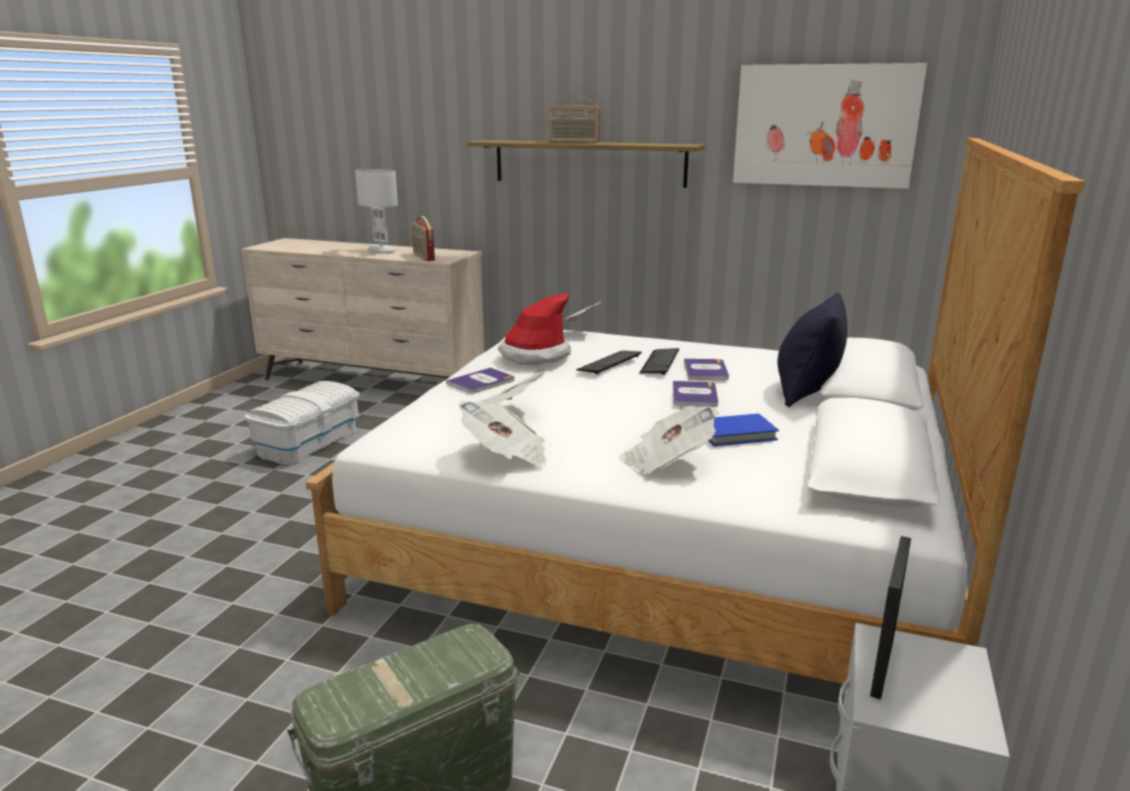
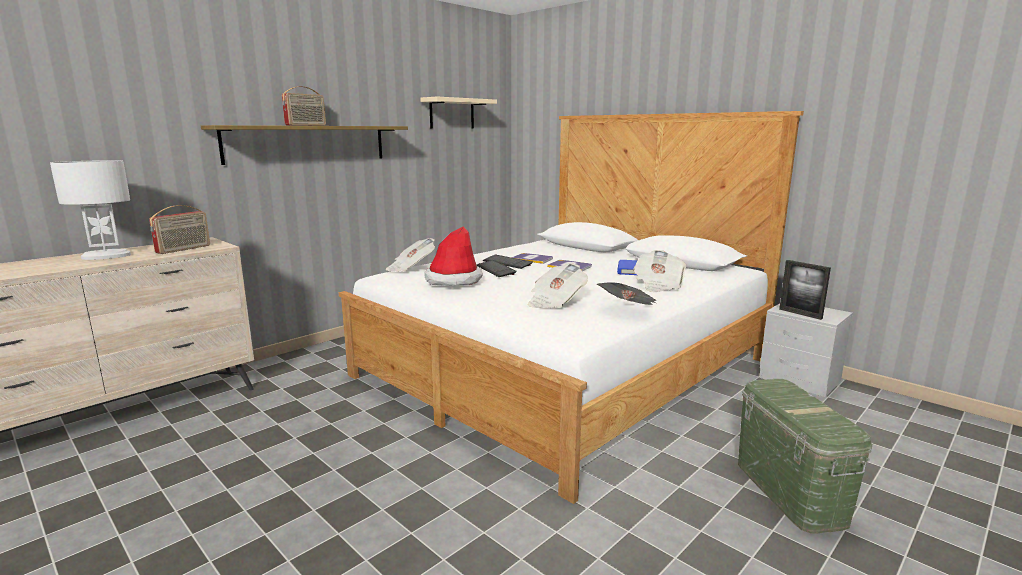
camera: 65 degrees left, 5 degrees down
(308, 443) = (209, 479): white storage box -> none
(423, 257) = (184, 249): radio -> radio turned 60 degrees counterclockwise
(481, 382) = (482, 300): book -> none
(806, 392) = (582, 253): black pillow -> none
(824, 126) = (452, 113): picture -> beige shelf

